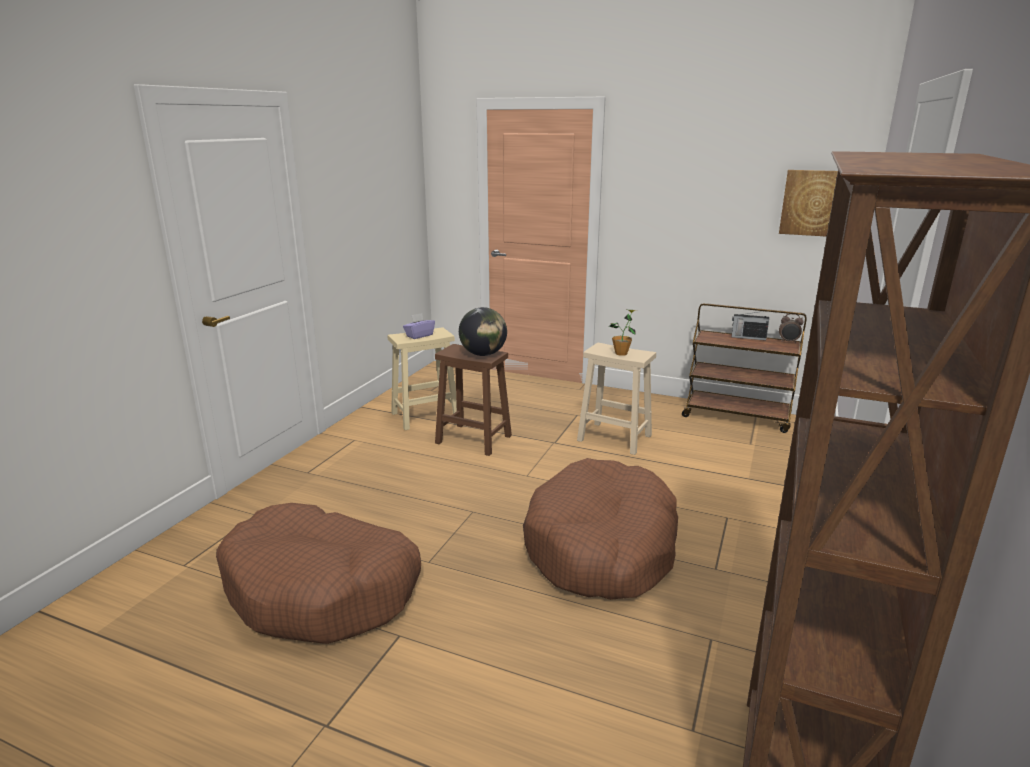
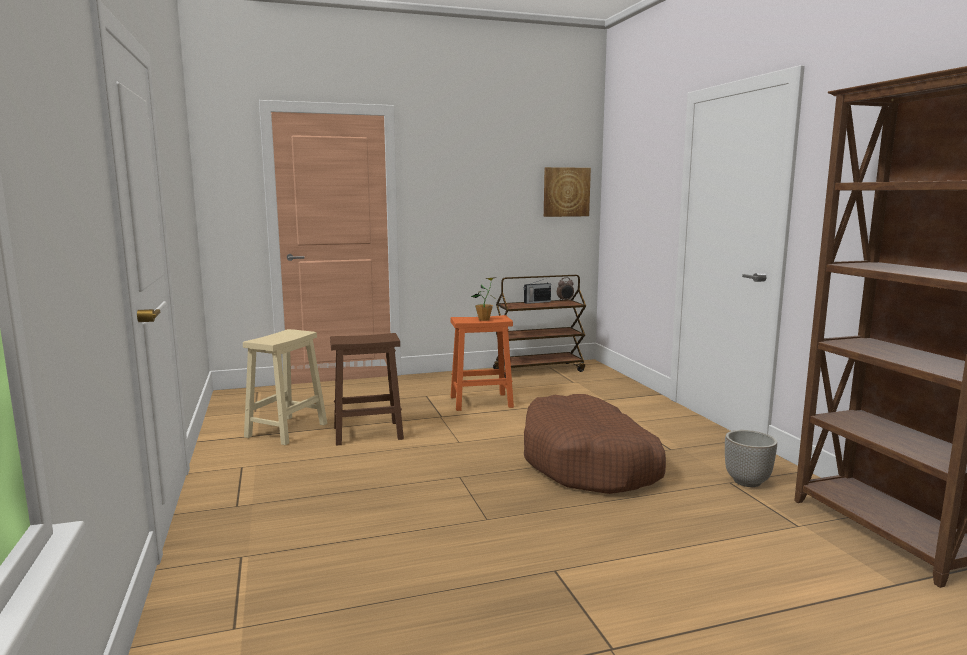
camera: 40 degrees left, 10 degrees down
(322, 590) = (432, 575): brown dog bed -> none
(419, 335) = (280, 337): purple tissue box -> none
(483, 354) = (378, 337): globe -> none
(615, 438) = (482, 402): beige stool -> orange stool
(733, 649) = (747, 482): none -> planter

